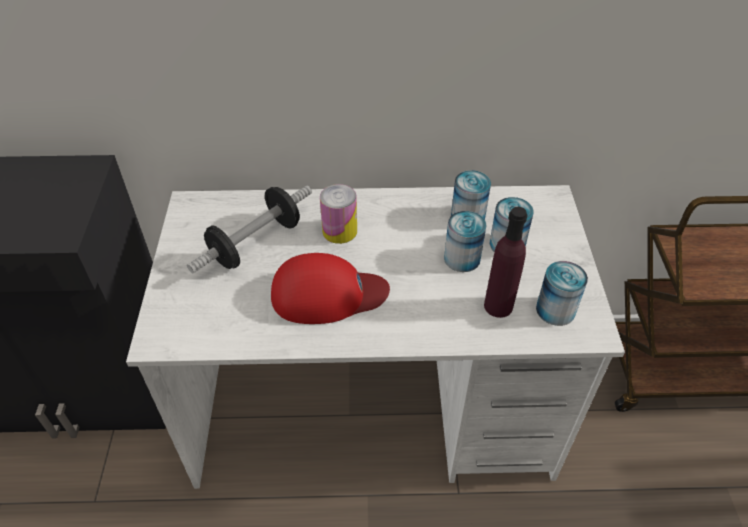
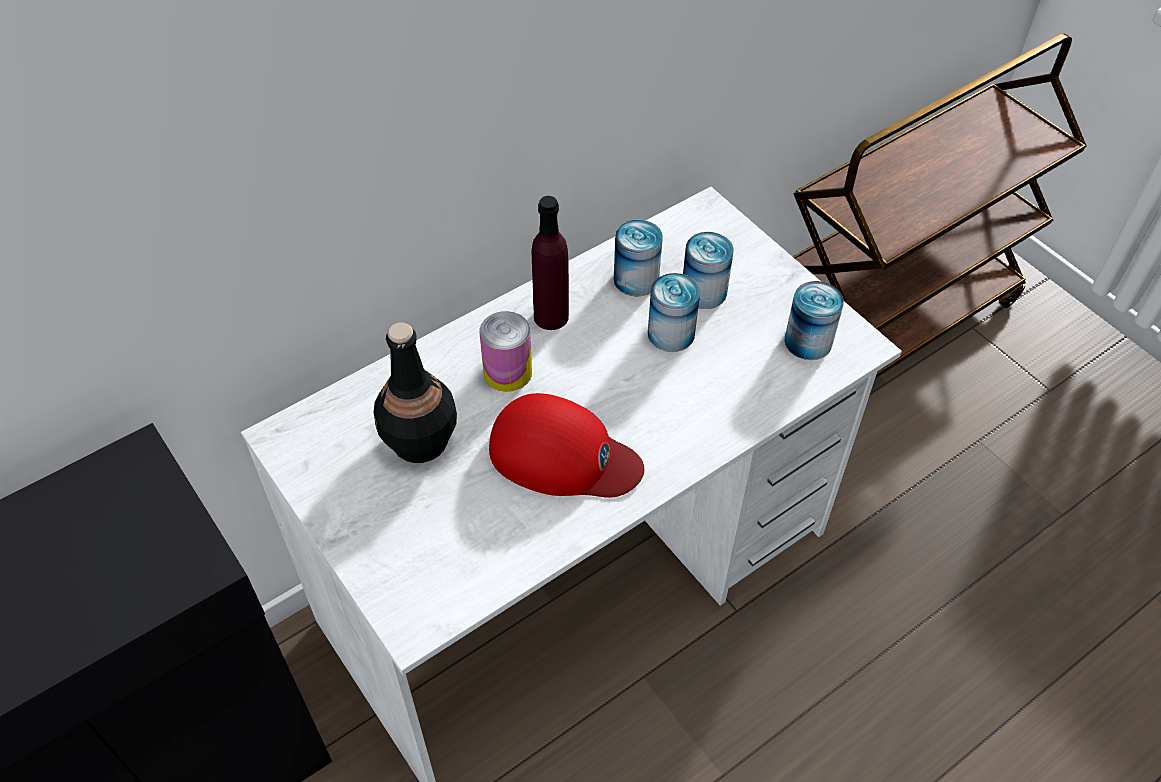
camera: 35 degrees left, 5 degrees up
(255, 243) = (420, 441): dumbbell -> black bottle
(328, 294) = (563, 456): red cap -> red cap turned 60 degrees clockwise
(498, 306) = (751, 368): purple bottle -> purple bottle (551, 316)

